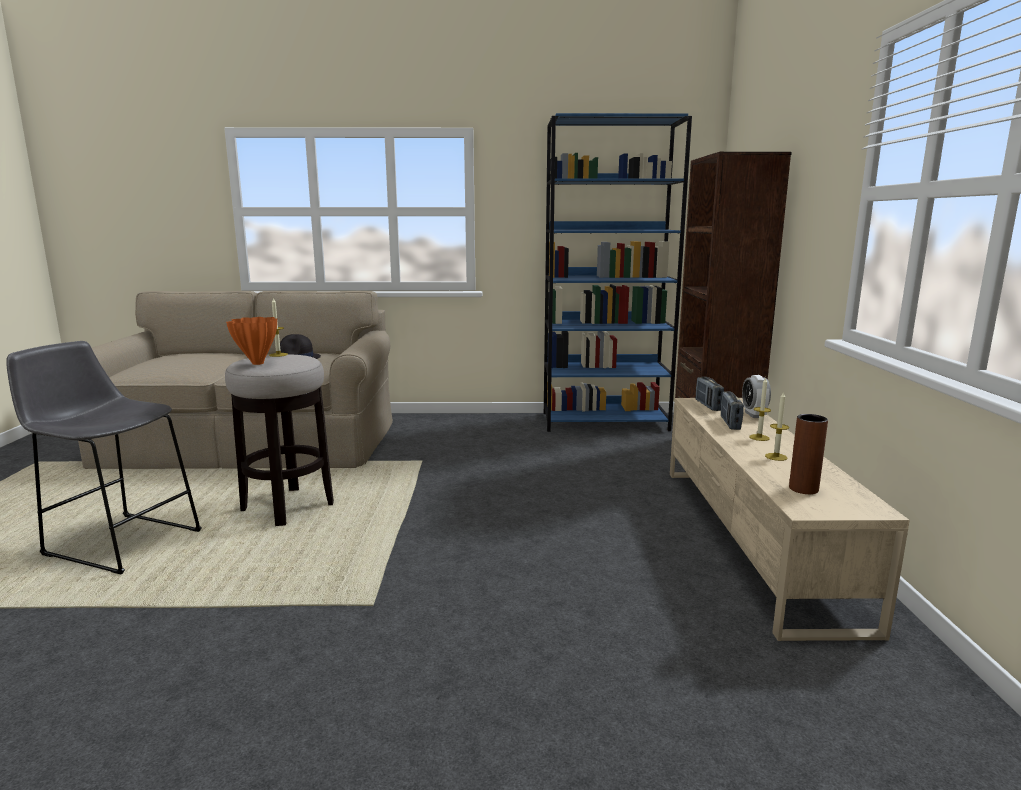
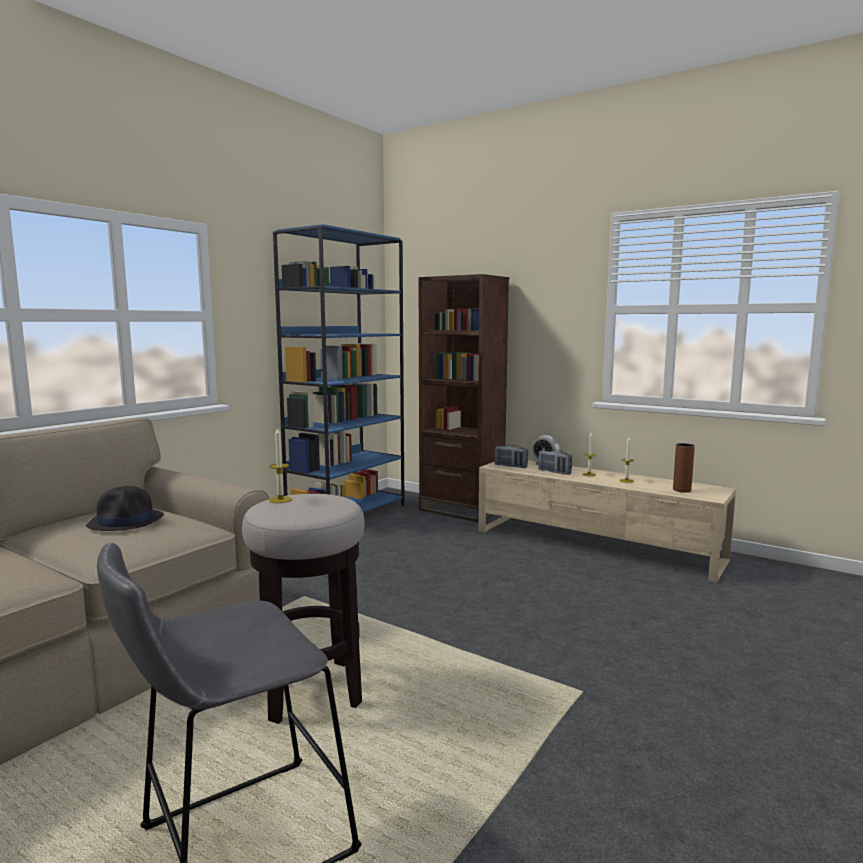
camera: 55 degrees left, 5 degrees down
(257, 363) = (312, 510): orange vase -> none

